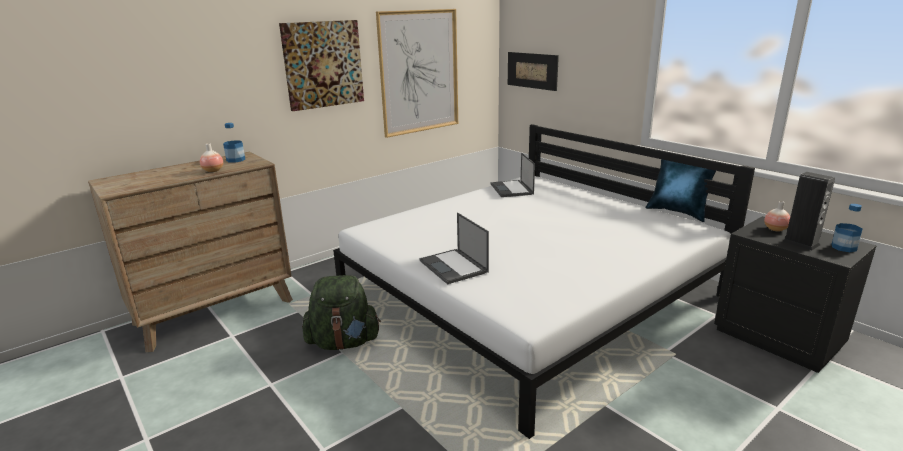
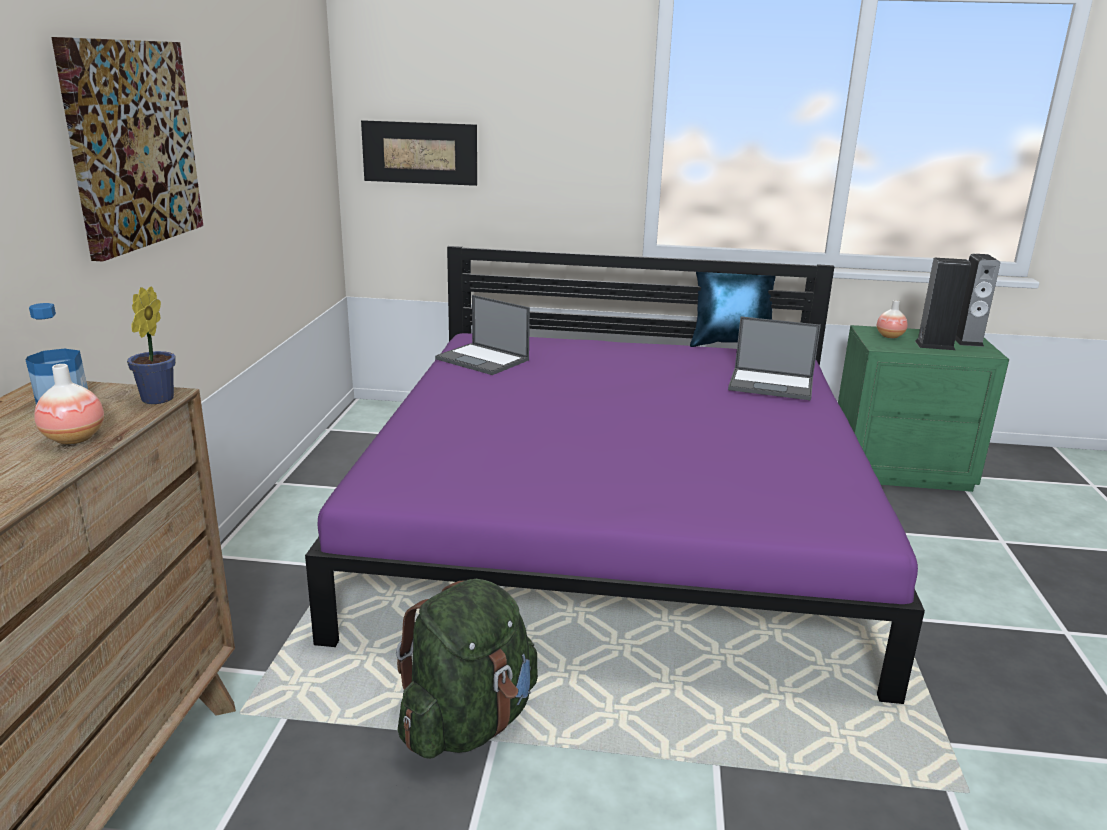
camera: 45 degrees left, 0 degrees up
(255, 165) = (155, 400): none -> potted plant
(419, 72) = (258, 160): picture -> none
(454, 266) = (643, 496): laptop -> laptop (772, 384)
(530, 296) = (616, 521): white bed -> purple bed
(778, 337) = (899, 468): black nightstand -> green nightstand
(843, 247) = (967, 340): bottle -> speaker

